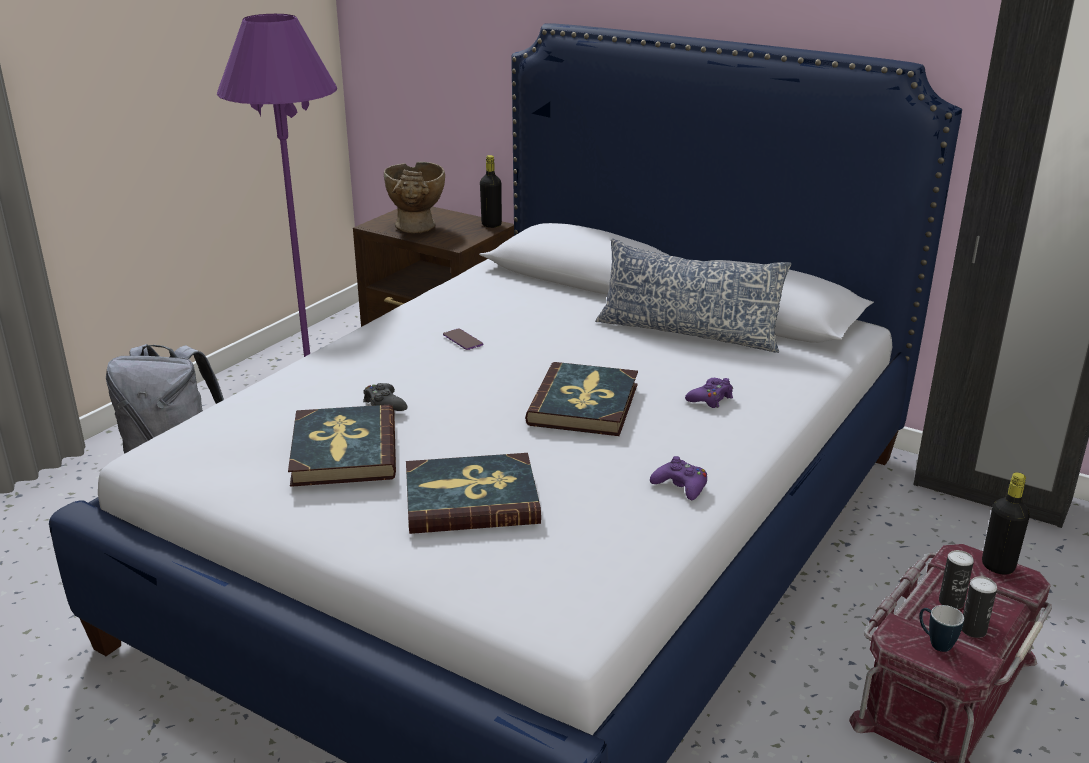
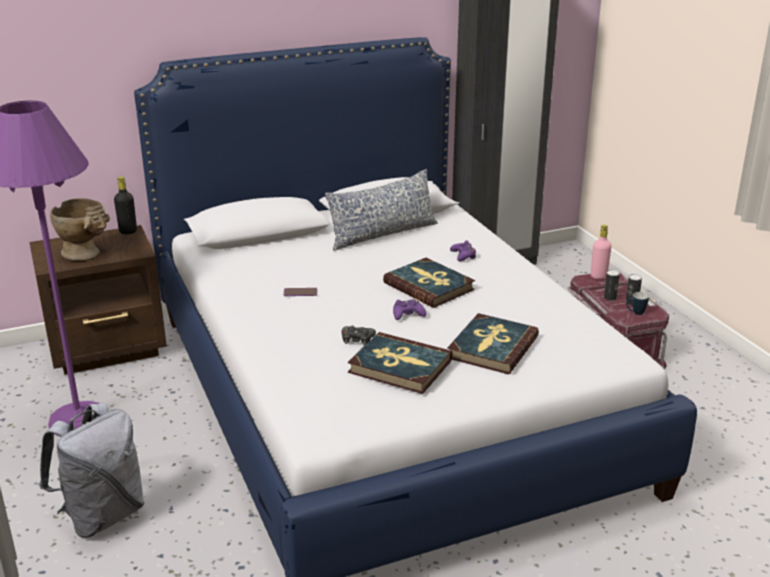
camera: 55 degrees left, 0 degrees up
(681, 486) = (538, 293): purple game controller -> purple game controller (408, 314)
(998, 566) = (598, 276): black bottle -> pink bottle

